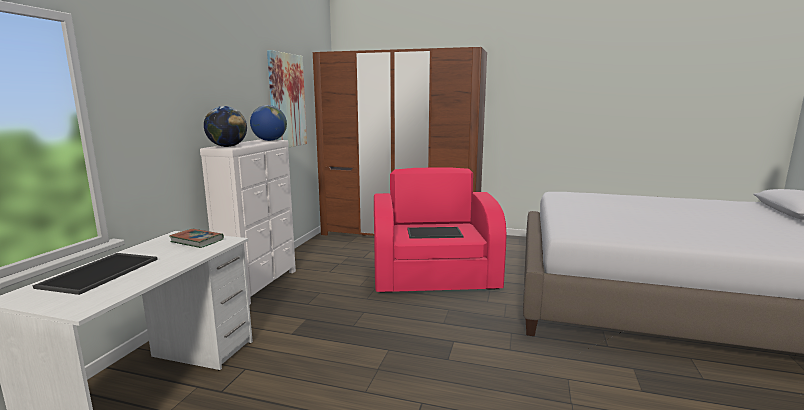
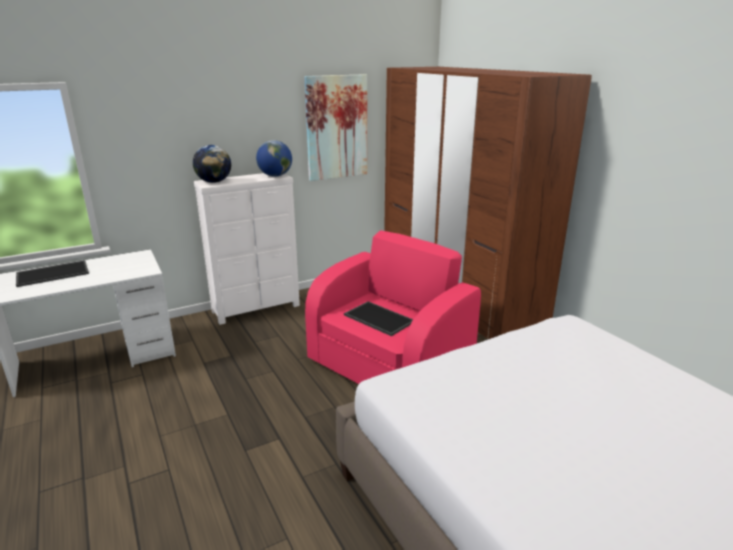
camera: 45 degrees right, 10 degrees up
(197, 241) = (136, 264): book -> none

